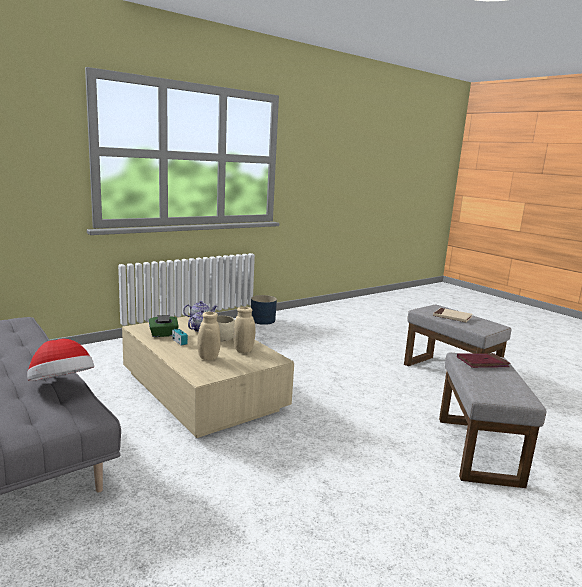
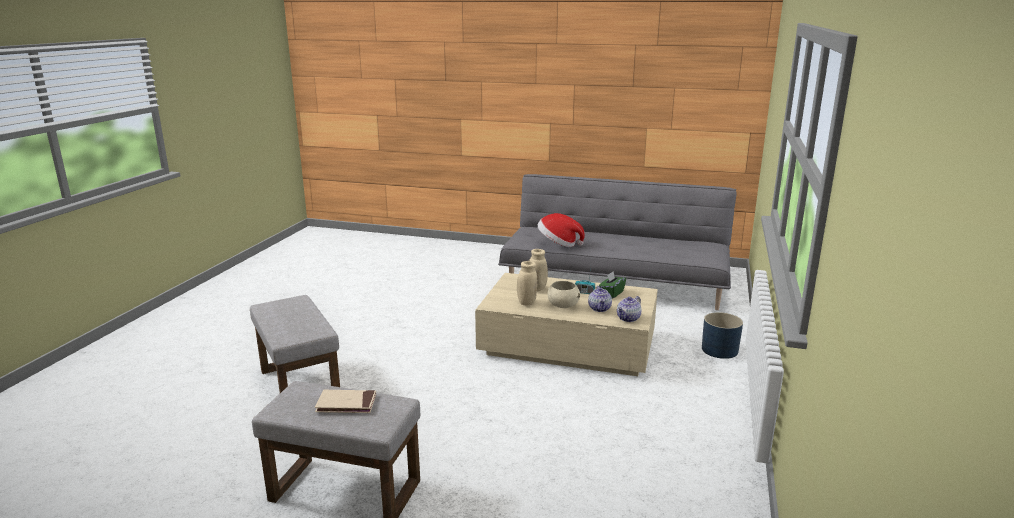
camera: 145 degrees right, 5 degrees up
(262, 320) = (725, 485): blue planter -> blue planter (720, 350)
(482, 363) = (299, 330): red book -> none

